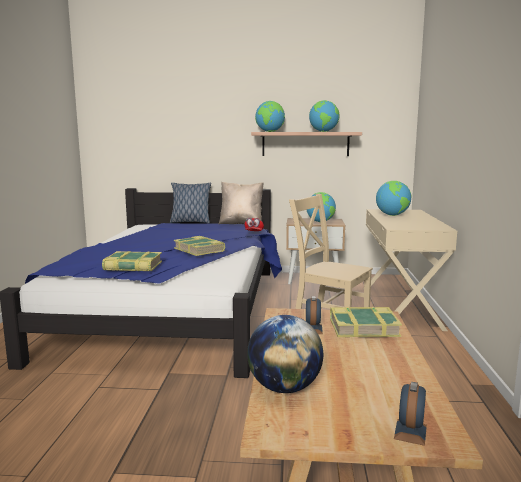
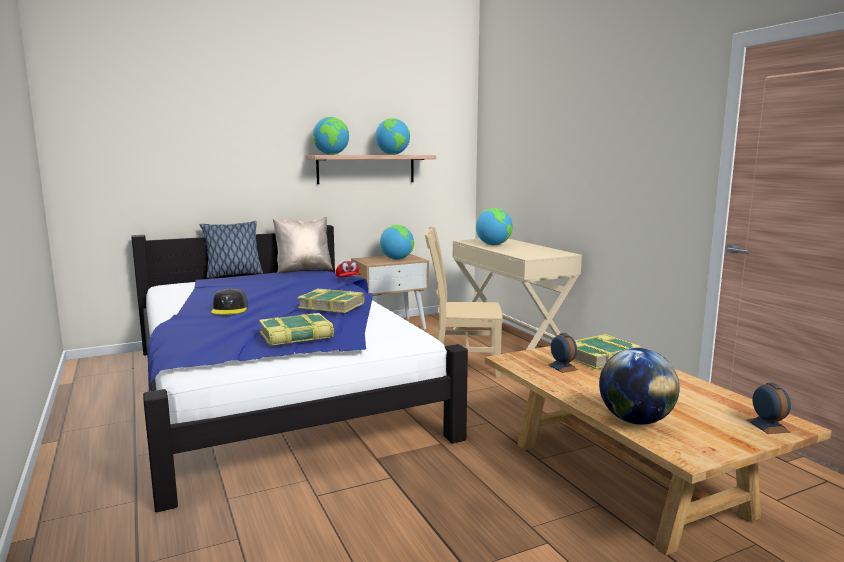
camera: 30 degrees left, 0 degrees up
(135, 243) = (230, 309): none -> grey cap

